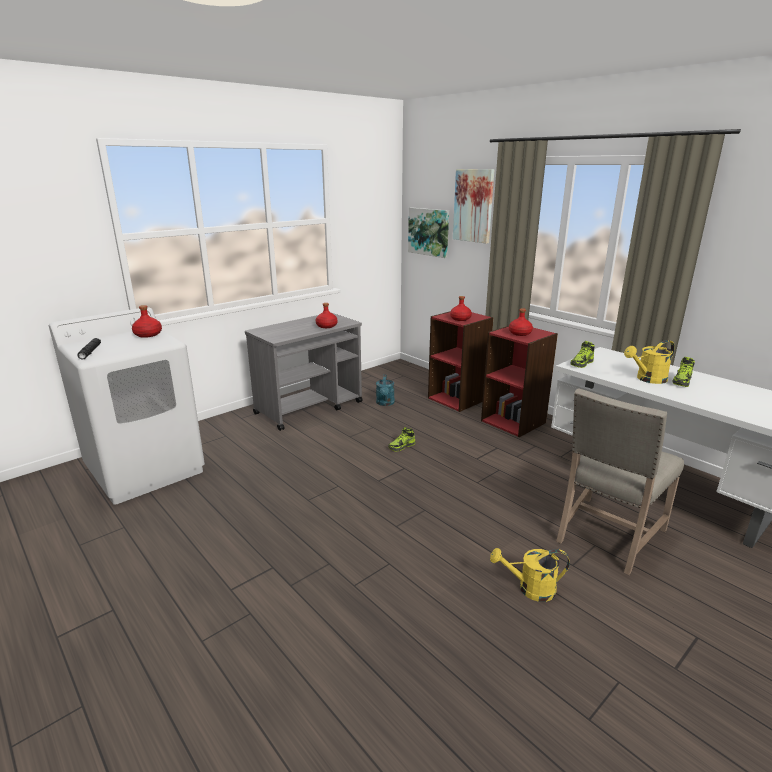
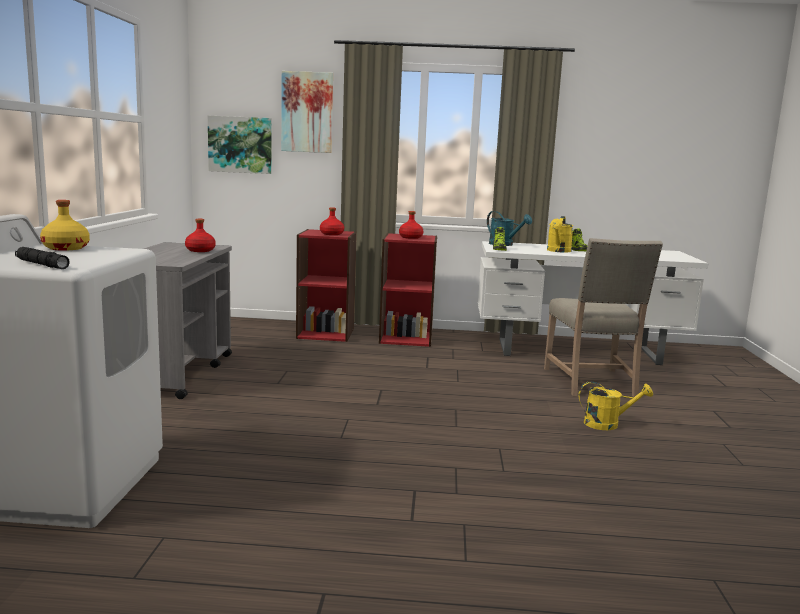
camera: 45 degrees left, 10 degrees down
(148, 334) = (66, 248): red bottle -> yellow bottle
(385, 403) = (259, 351): turquoise watering can -> turquoise watering can (504, 244)
(402, 446) = (346, 376): shoe -> none
(530, 589) = (607, 424): yellow watering can -> yellow watering can turned 135 degrees counterclockwise

